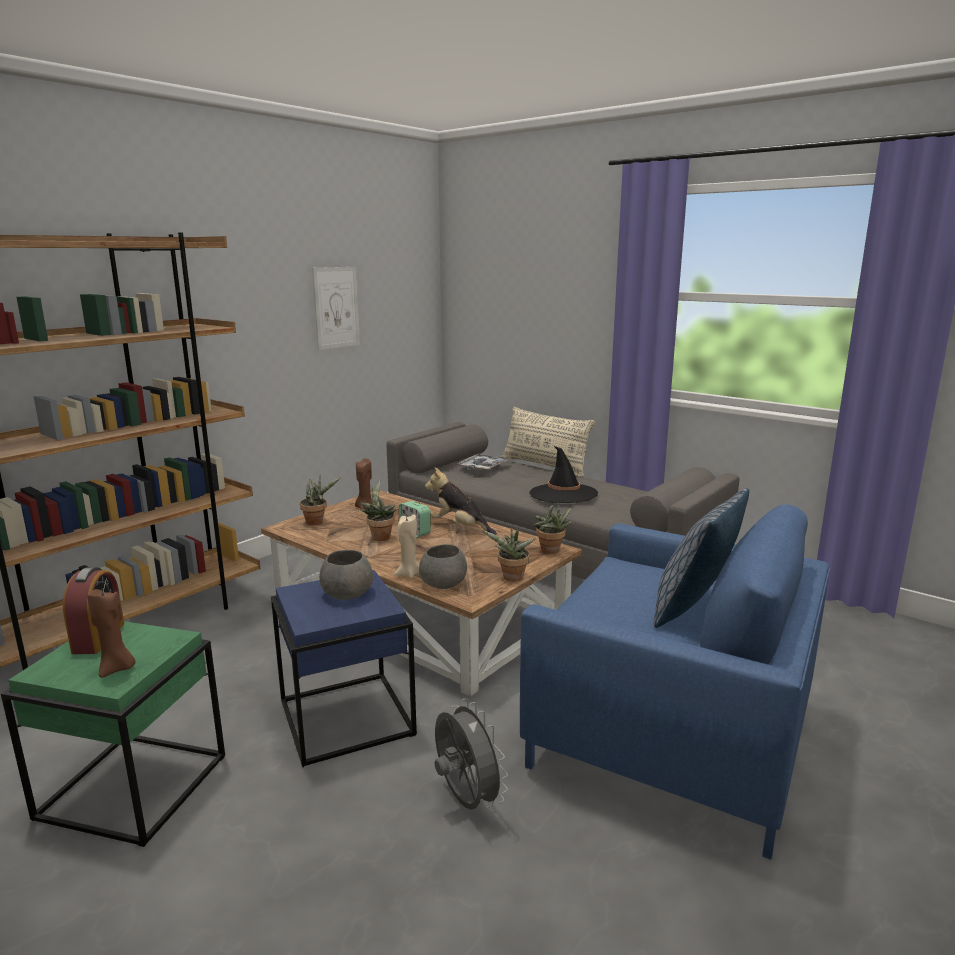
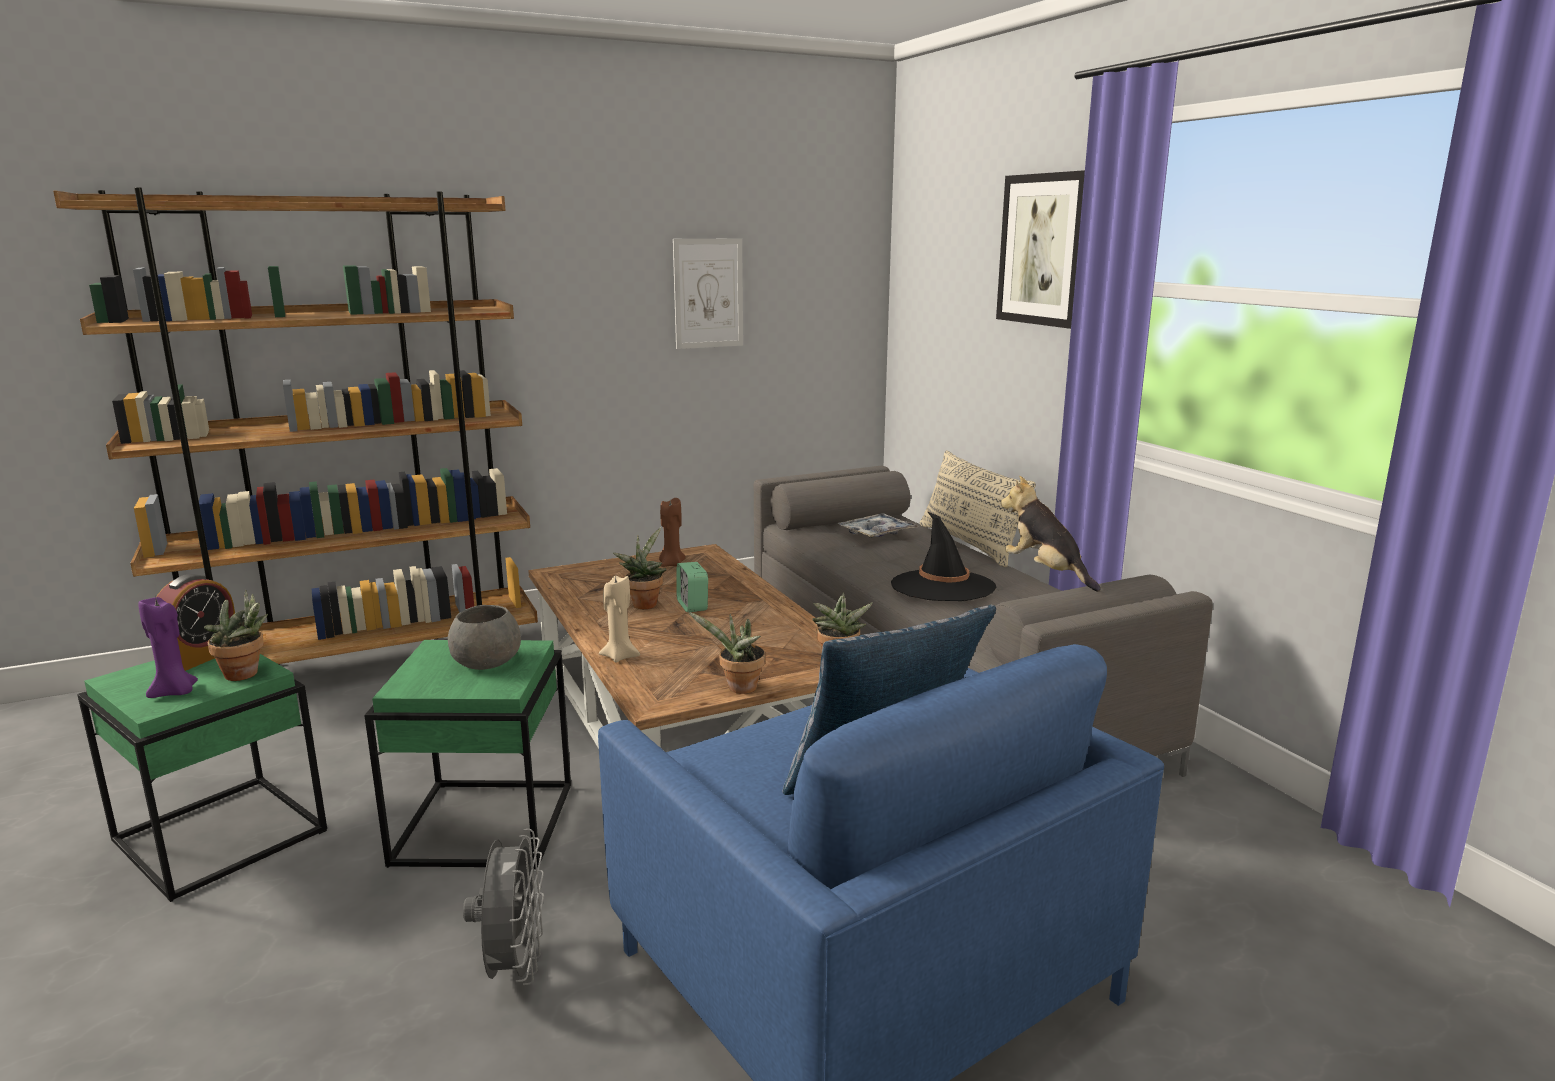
camera: 25 degrees right, 0 degrees up
(117, 669) = (175, 692): brown candle -> purple candle
(317, 521) = (596, 572): potted plant -> potted plant (246, 675)
(344, 717) = (483, 823): blue side table -> green side table
(444, 583) = (647, 676): grey bowl -> none
(460, 527) = (756, 609): plush toy -> plush toy (1046, 573)
(580, 272) = (1044, 250): none -> picture

